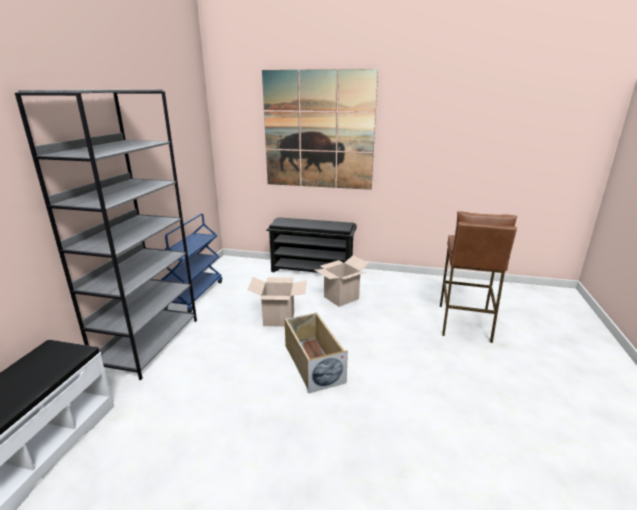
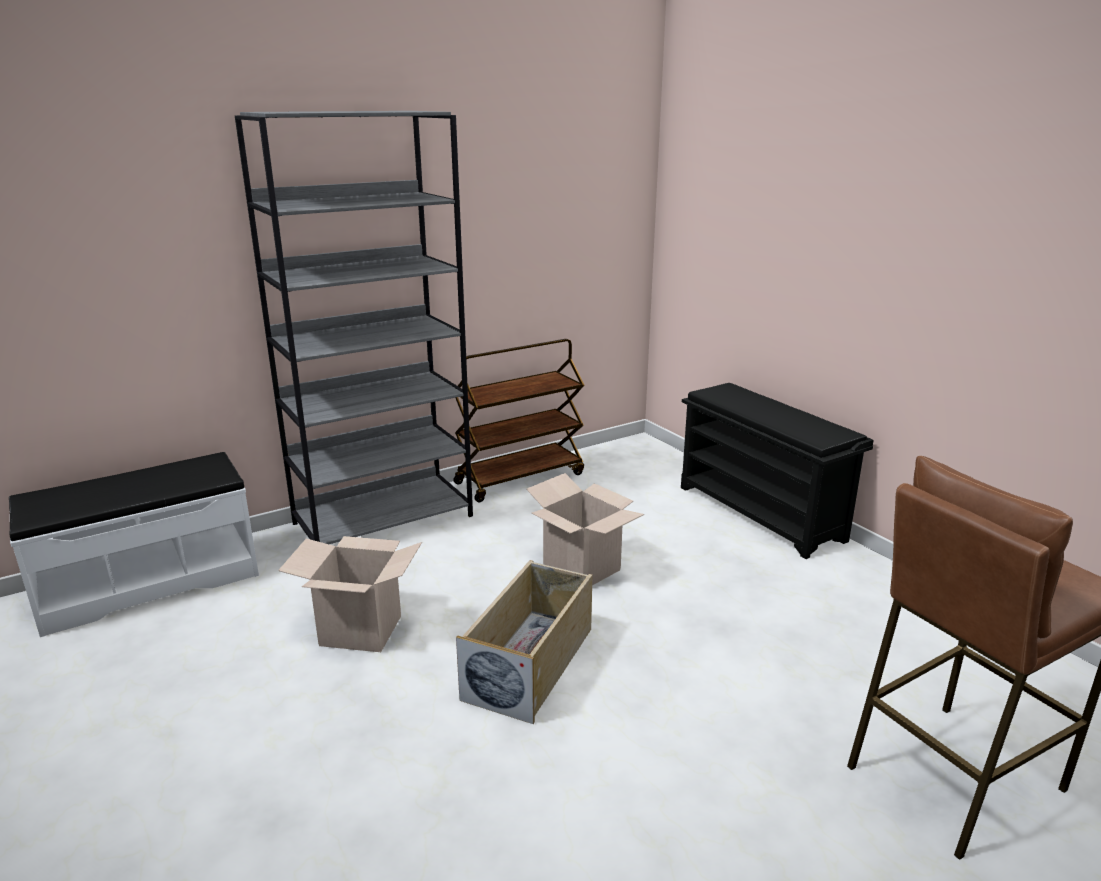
camera: 45 degrees right, 0 degrees up
(194, 295) = (520, 478): blue cart -> brown cart
(318, 131) = (827, 208): picture -> none
(341, 298) = (739, 585): cardboard box -> cardboard box (360, 630)

